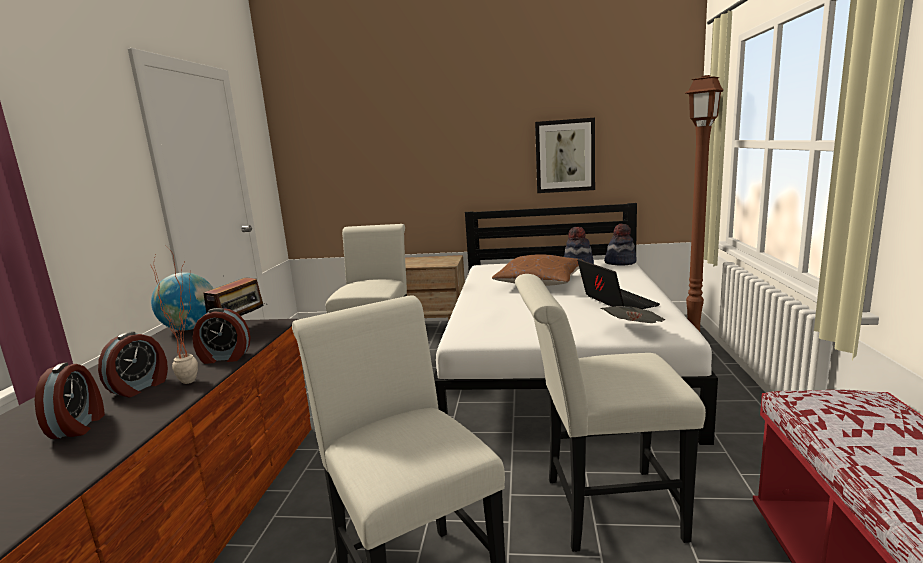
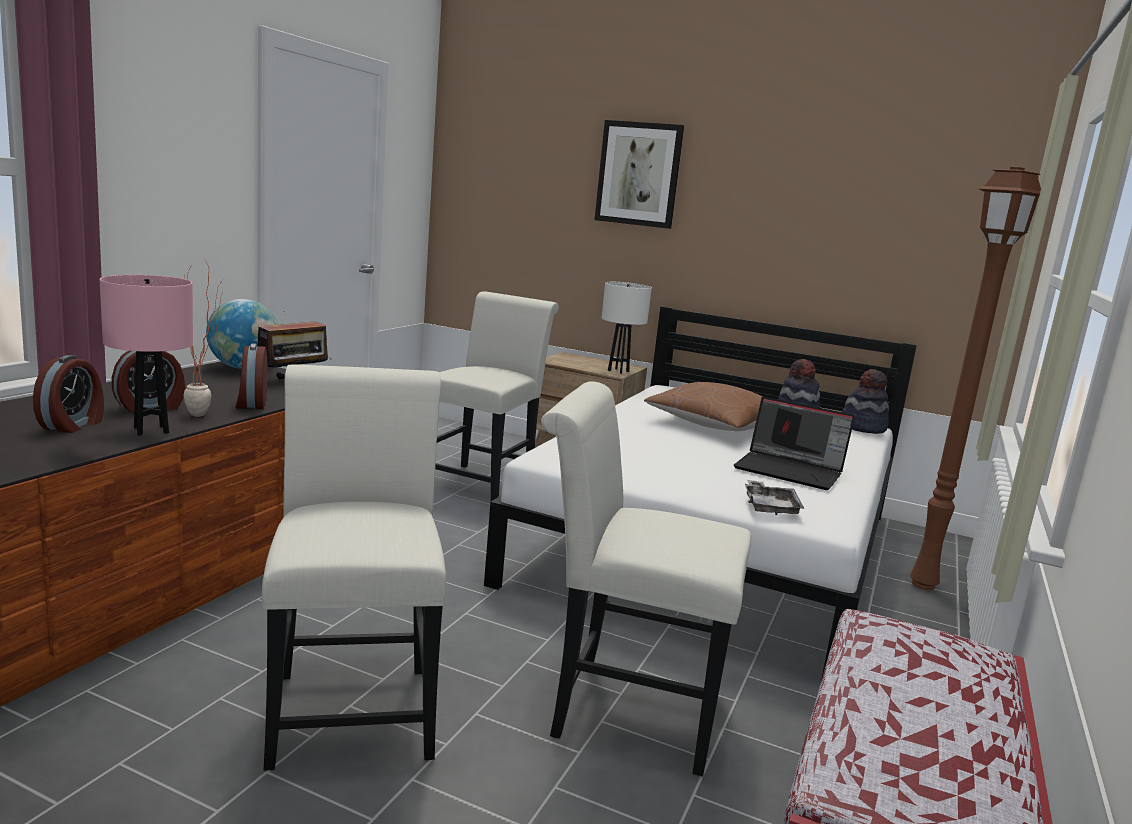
camera: 15 degrees right, 0 degrees up
(158, 409) = (151, 430): none -> pink table lamp
(224, 358) = (251, 403): alarm clock -> alarm clock turned 60 degrees clockwise
(449, 262) = (618, 371): none -> white table lamp
(565, 156) = (821, 253): picture -> picture (639, 174)
(615, 302) = (790, 470): laptop -> laptop turned 120 degrees clockwise
(634, 331) = (770, 507): newspaper -> grey tray

